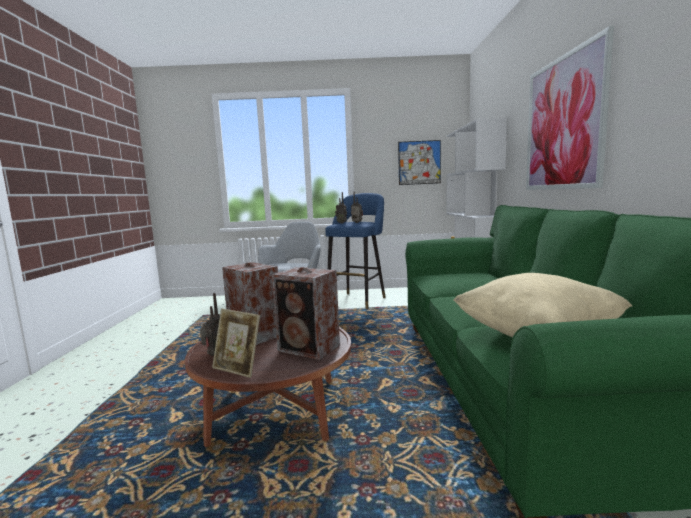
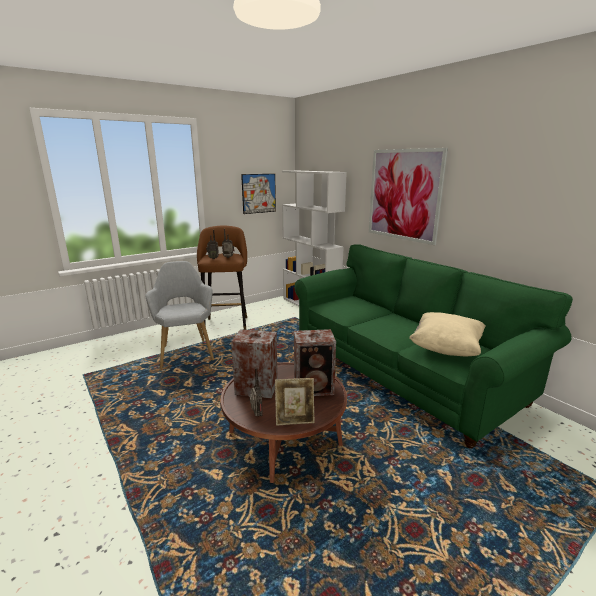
camera: 35 degrees left, 10 degrees up
(358, 300) = (226, 324): blue stool -> brown stool

